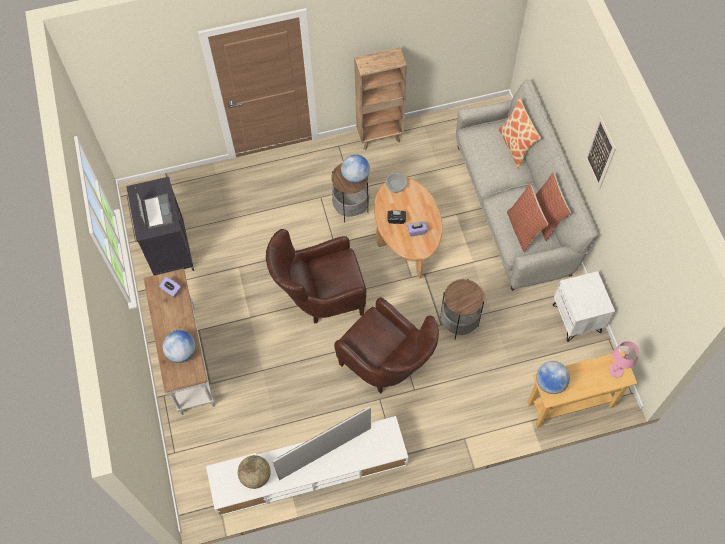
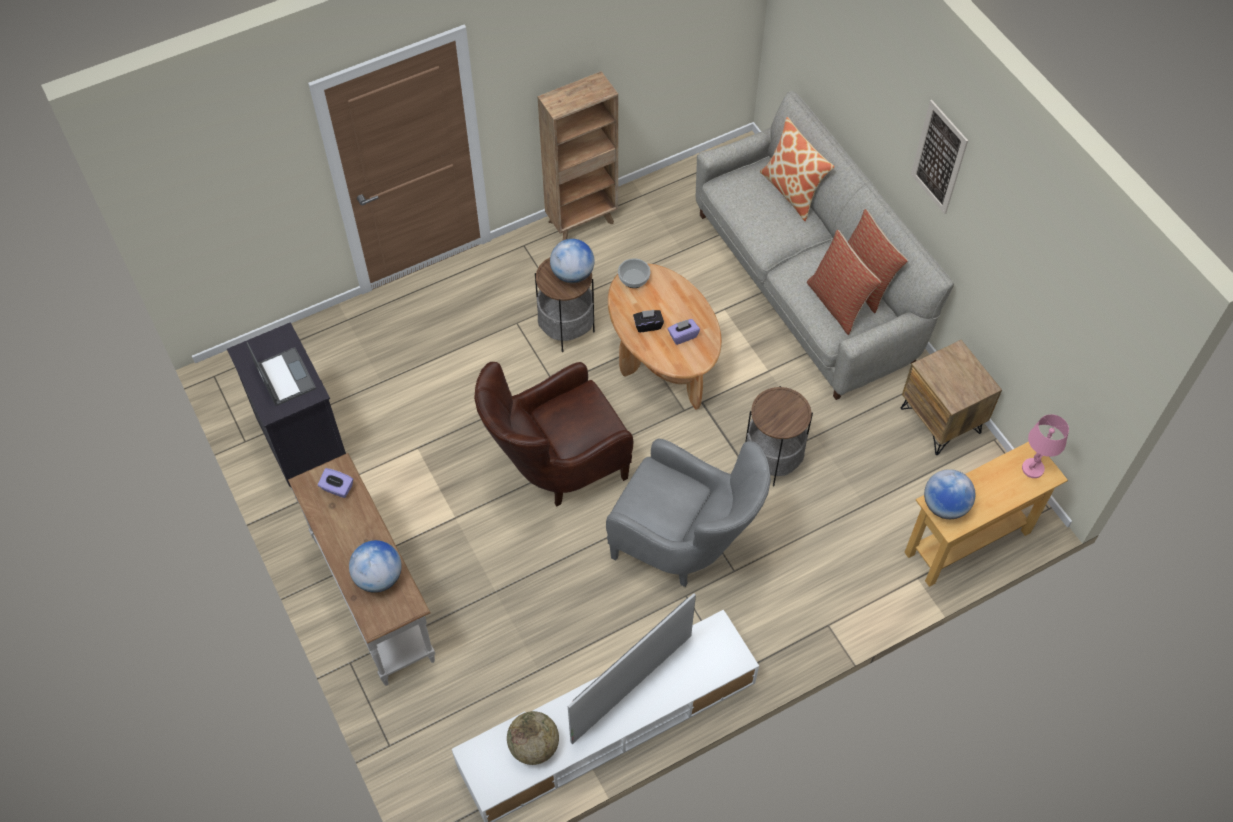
camera: 15 degrees left, 5 degrees down
(387, 366) = (684, 545): brown armchair -> grey armchair
(577, 318) = (941, 420): white nightstand -> brown nightstand

